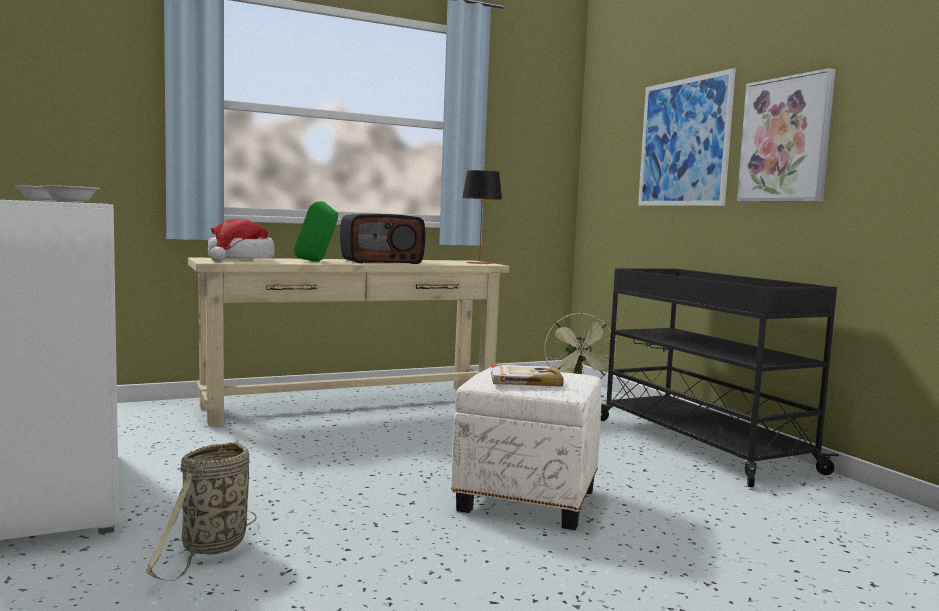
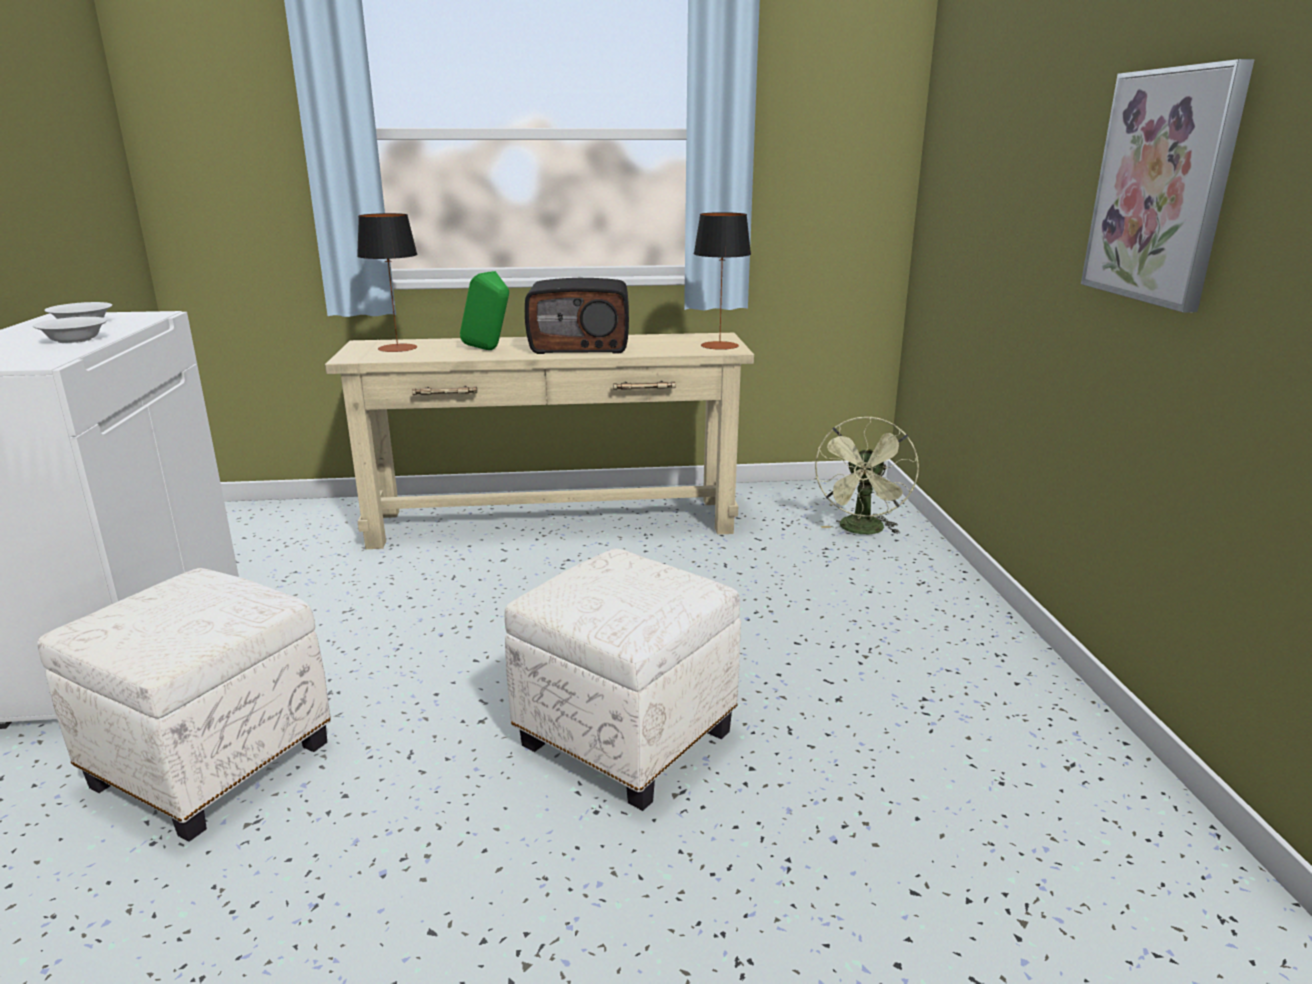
camera: 20 degrees right, 15 degrees up
(212, 548) = (211, 766): basket -> white ottoman
(240, 259) = (397, 348): hat -> table lamp
(524, 379) = (603, 597): book -> none
(683, 142) = (1033, 164): picture -> none
(699, 443) = (967, 651): black cart -> none

